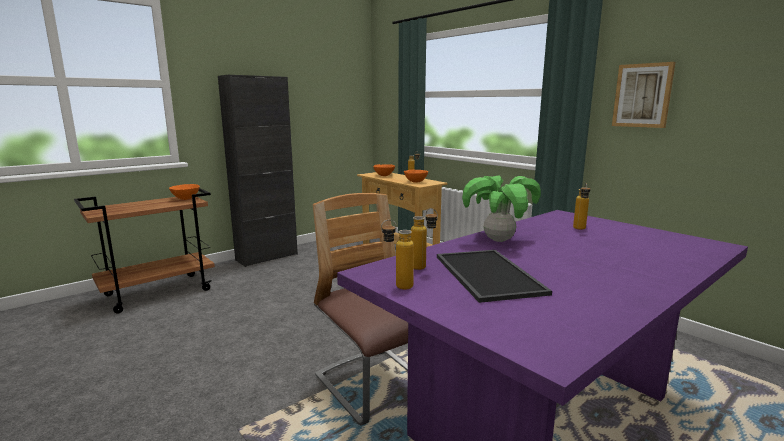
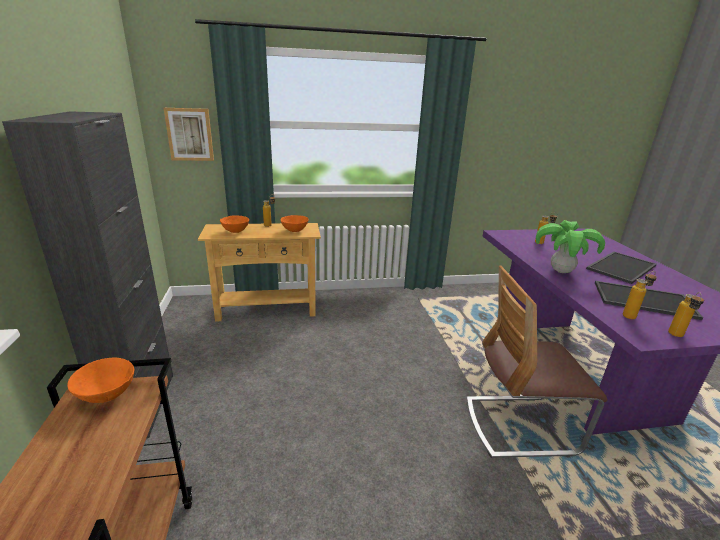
camera: 60 degrees left, 10 degrees up
(595, 263) = (620, 266): none -> tray
(642, 95) = (486, 133): picture -> picture (190, 134)

